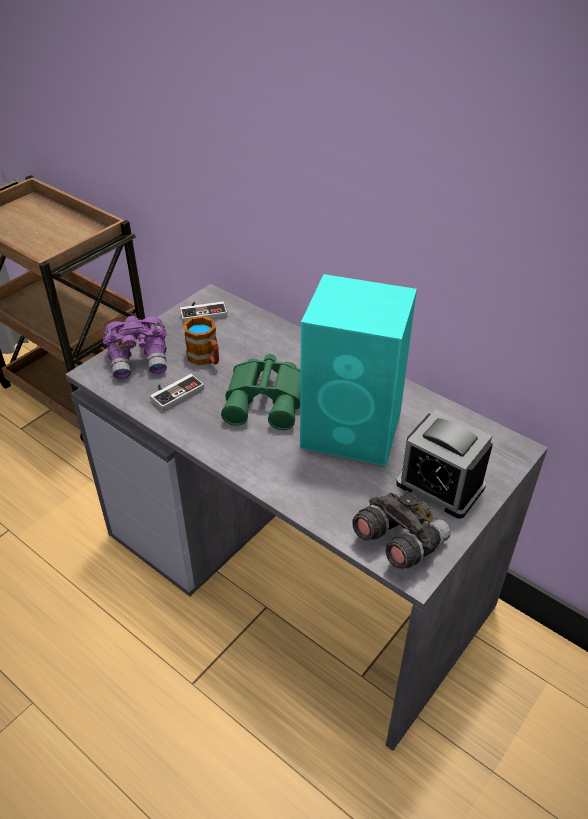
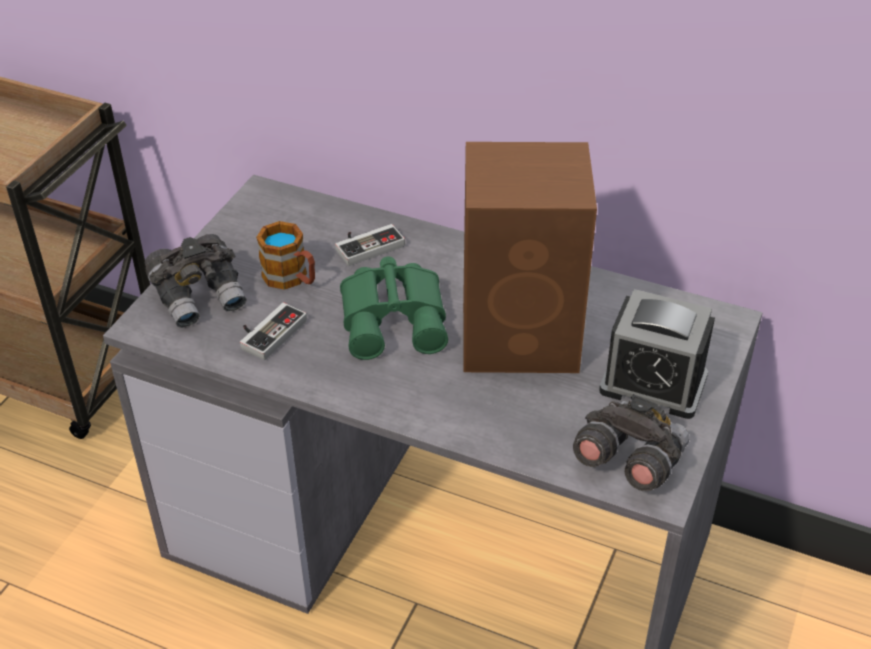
camera: 15 degrees left, 0 degrees up
(139, 359) = (200, 296): purple binoculars -> grey binoculars
(203, 312) = (260, 216): game controller -> game controller (367, 245)
(354, 431) = (523, 337): turquoise speaker -> brown speaker

